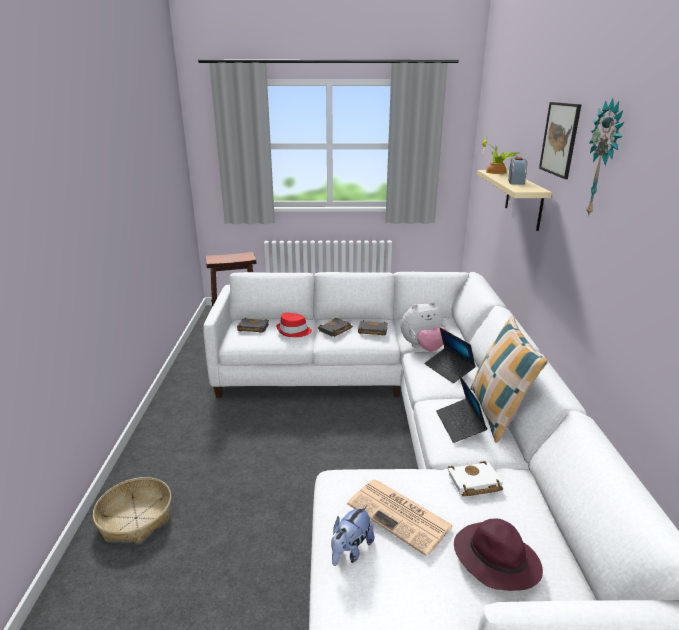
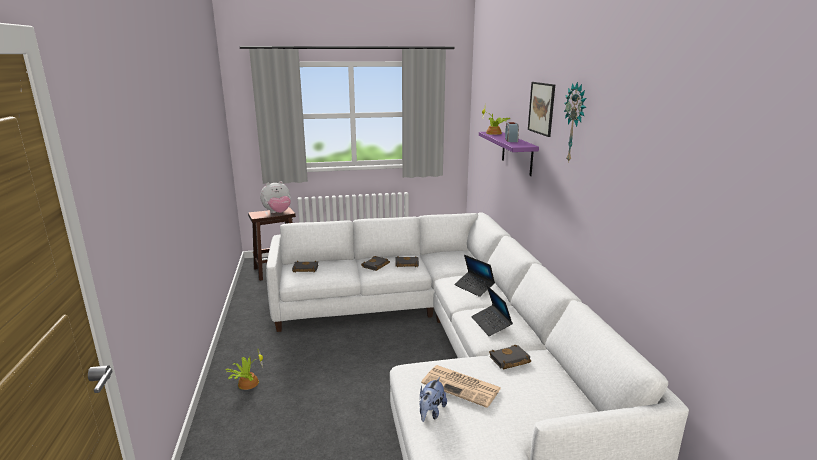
camera: 10 degrees left, 5 degrees down
(136, 518) = (234, 428): basket -> none
(166, 459) = (247, 383): none -> potted plant
(293, 331) = (341, 269): red hat -> none
(423, 348) = (450, 274): plush toy -> plush toy (278, 213)
(473, 483) = (509, 360): white book -> black book
(494, 559) = (533, 404): purple hat -> none
(497, 414) = (516, 314): pillow -> none
(523, 199) = (517, 153): beige shelf -> purple shelf

